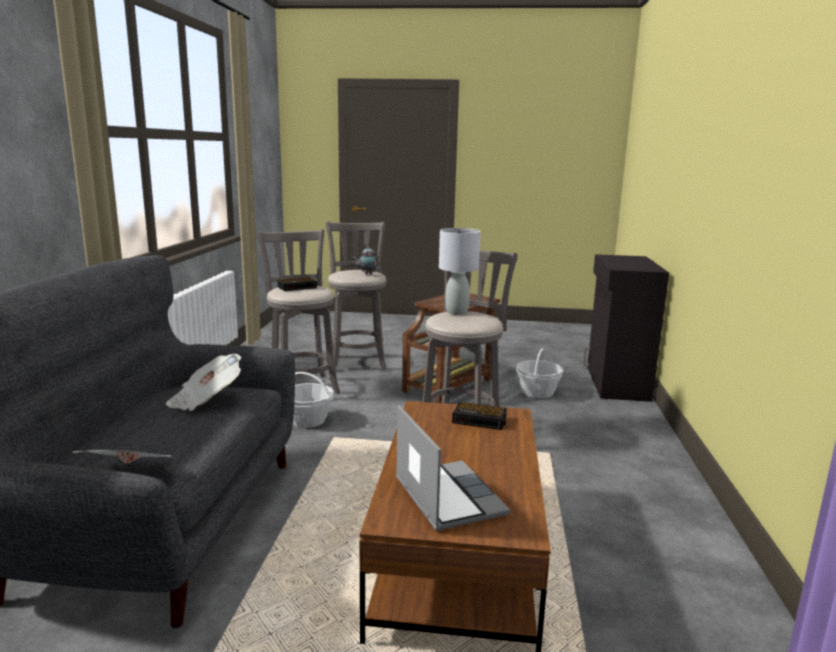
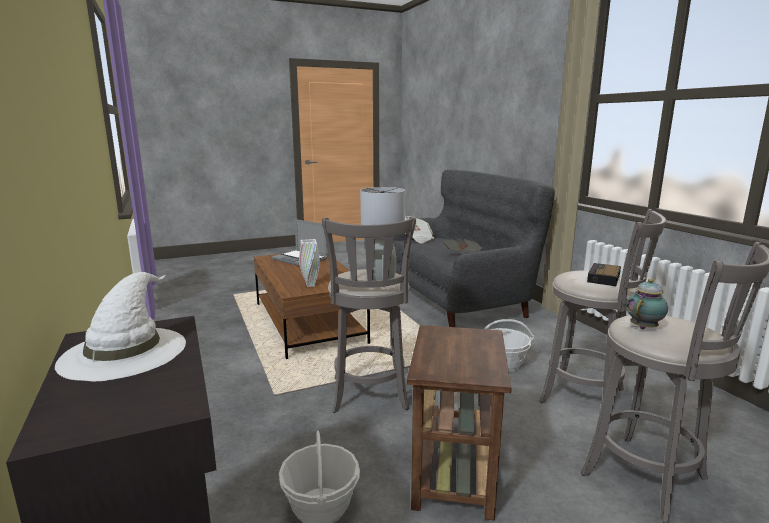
camera: 150 degrees right, 0 degrees up
(480, 420) = (310, 285): alarm clock -> white vase
(634, 265) = (124, 351): none -> white hat

